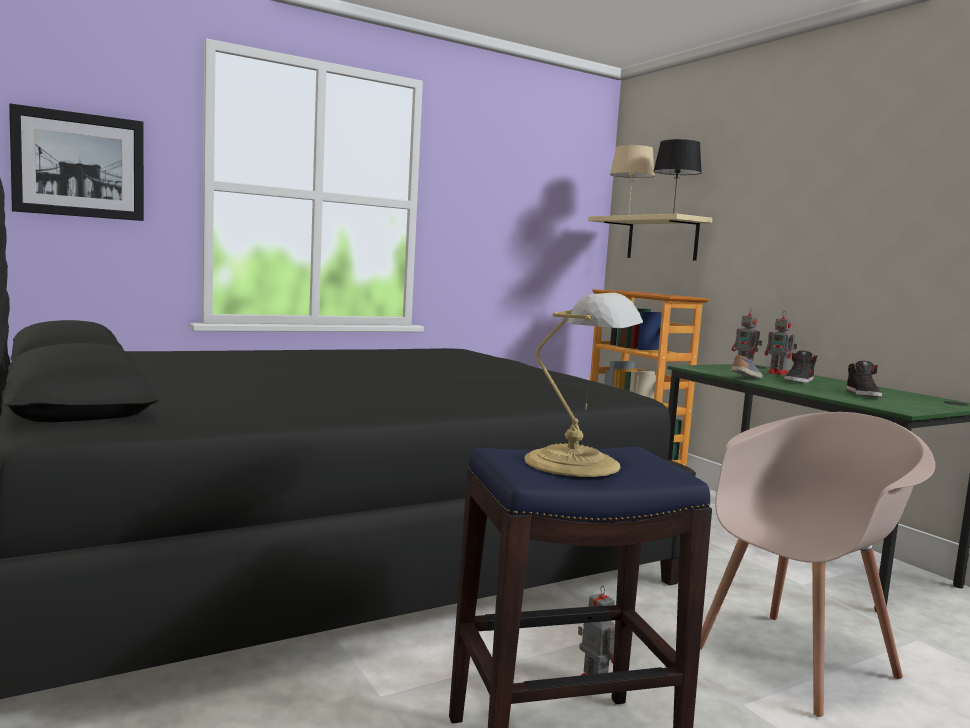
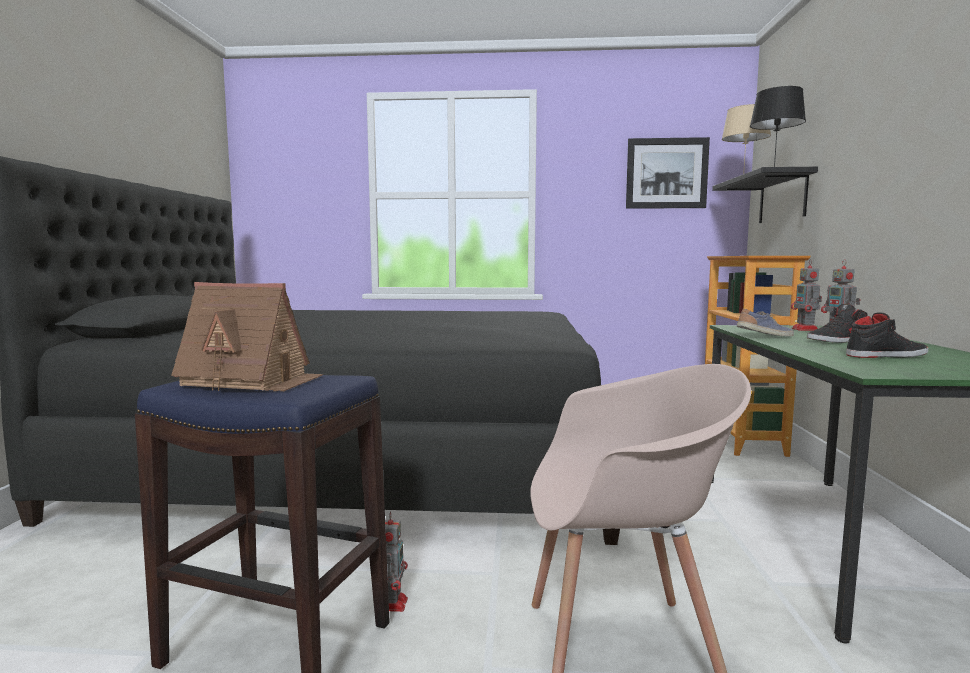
camera: 35 degrees right, 0 degrees up
(79, 165) = (294, 191): picture -> picture (666, 173)
(577, 463) = (251, 380): table lamp -> toy house
(662, 239) = (782, 198): beige shelf -> black shelf
(863, 394) = (885, 355): black shoe -> black shoe turned 135 degrees counterclockwise

